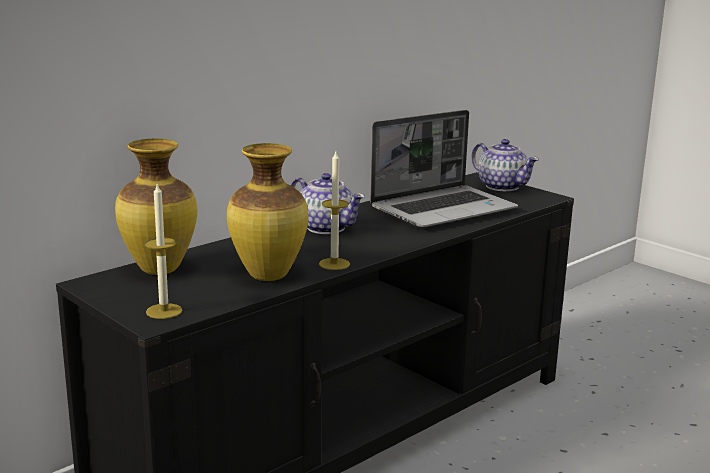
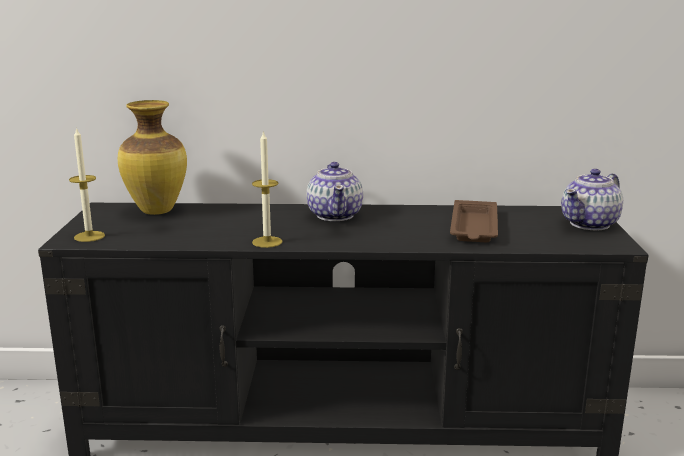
camera: 45 degrees right, 0 degrees up
(270, 276) = (204, 236): vase -> none
(444, 209) = (474, 227): laptop -> brown tray
(502, 186) = (590, 224): teapot -> teapot turned 45 degrees clockwise

